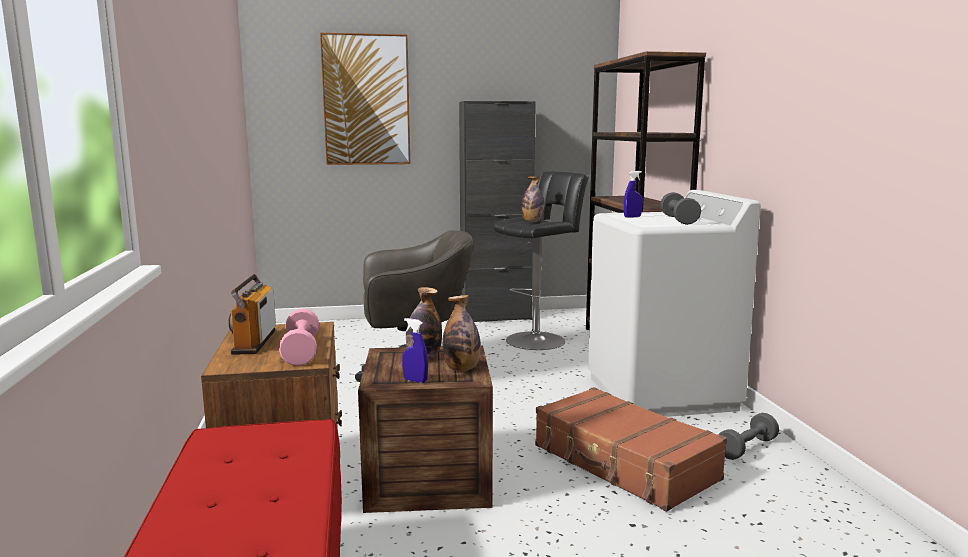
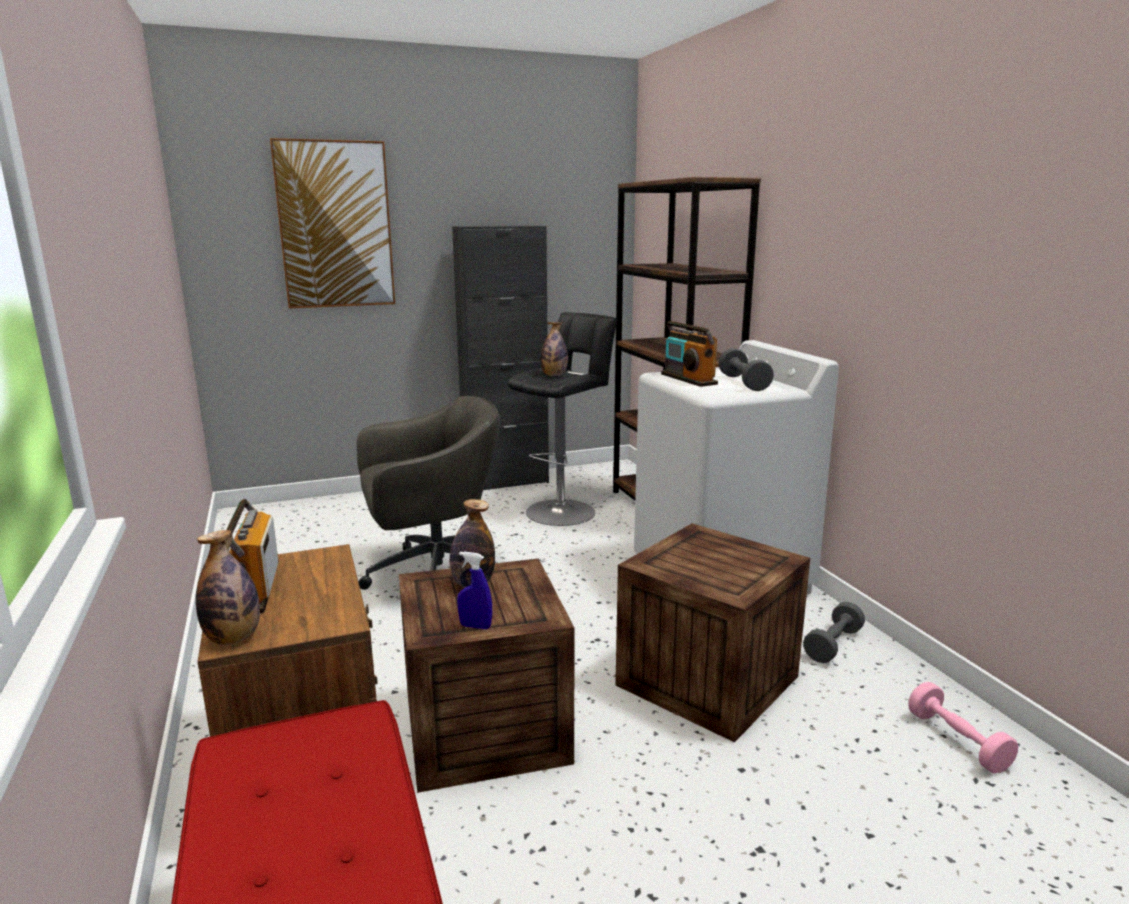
camera: 10 degrees left, 5 degrees up
(301, 351) = (324, 603): pink dumbbell -> pink dumbbell (957, 741)
(462, 369) = (527, 600): bottle -> bottle (233, 638)
(624, 463) = (707, 680): brown suitcase -> crate
(632, 217) = (688, 379): blue spray bottle -> radio

